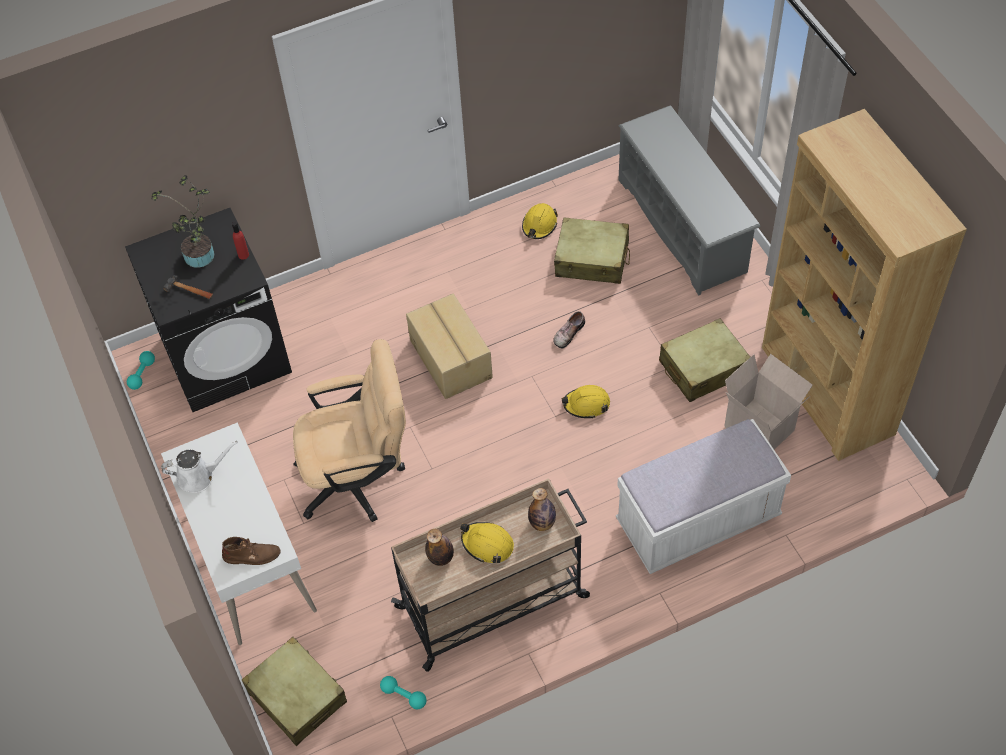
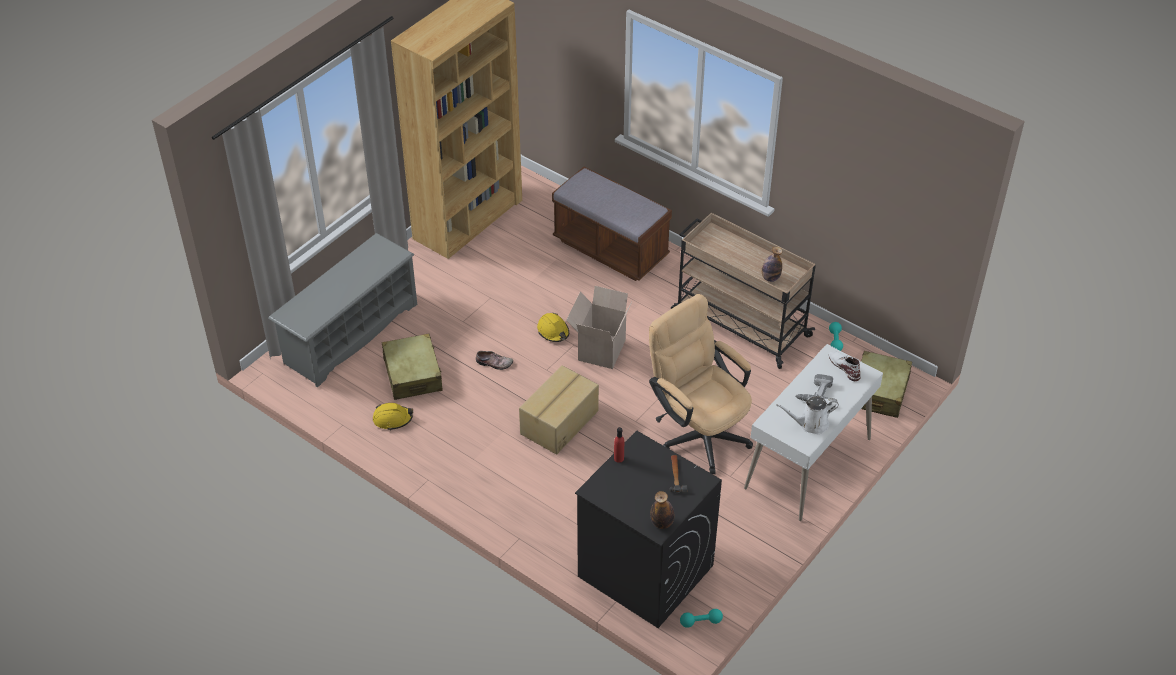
camera: 120 degrees left, 10 degrees down
(199, 476) = (810, 424): white watering can -> white watering can turned 60 degrees counterclockwise
(200, 258) = (639, 485): potted plant -> none
(237, 504) = (814, 392): none -> power drill
(252, 555) = (844, 366): brown boot -> white boot
(487, 544) = (744, 260): yellow hard hat -> none
(542, 523) = (710, 241): bottle -> bottle (662, 523)
(698, 520) = (611, 249): white bench -> brown bench
(703, 368) = (484, 282): beige suitcase -> none
(761, 428) = (518, 240): cardboard box -> cardboard box (600, 349)

